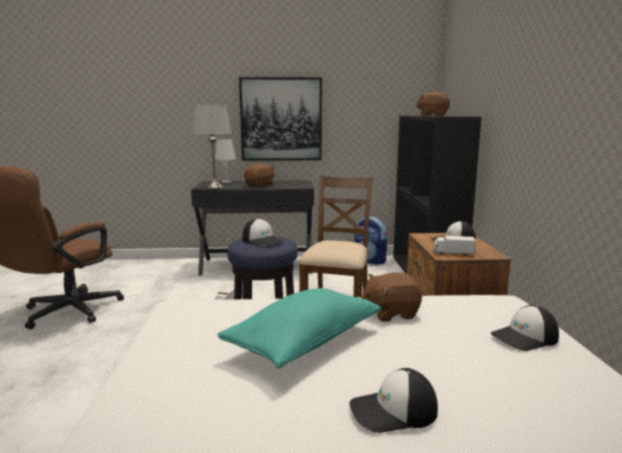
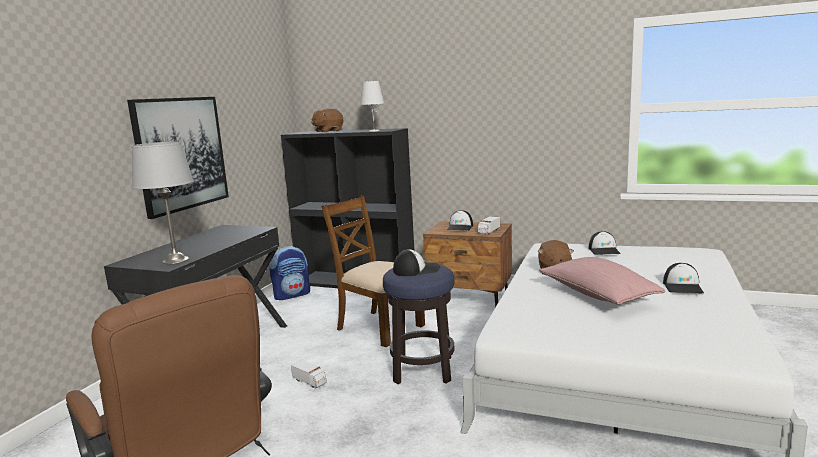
camera: 65 degrees left, 0 degrees up
(226, 182) = (147, 254): white table lamp -> white table lamp (374, 131)
(260, 185) = (214, 242): brown plush toy -> none
(304, 342) = (597, 295): turquoise pillow -> pink pillow

